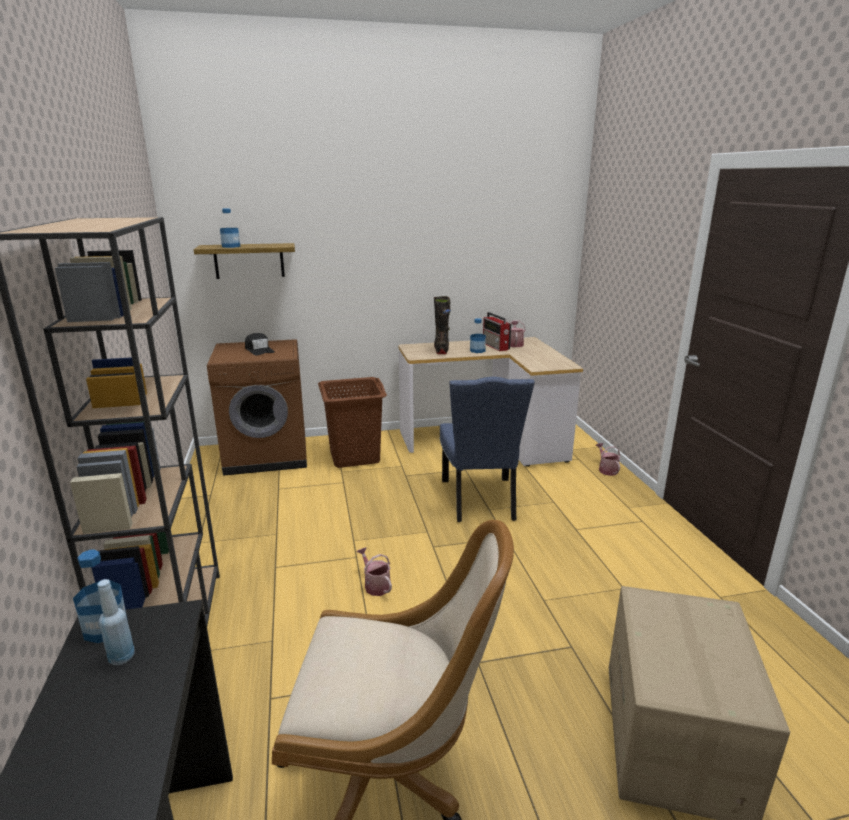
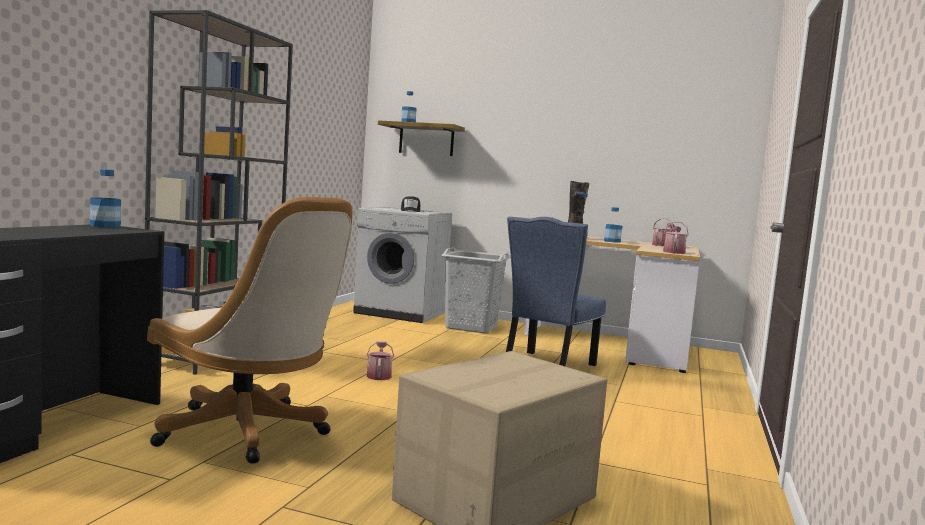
camera: 30 degrees right, 15 degrees down
(122, 657) = (94, 228): blue bottle -> none
(267, 457) = (399, 313): brown washing machine -> white washing machine
(354, 456) = (471, 327): brown laundry basket -> grey laundry basket
(496, 346) = (638, 243): radio -> none
(606, 469) = (721, 385): watering can -> watering can (674, 252)

